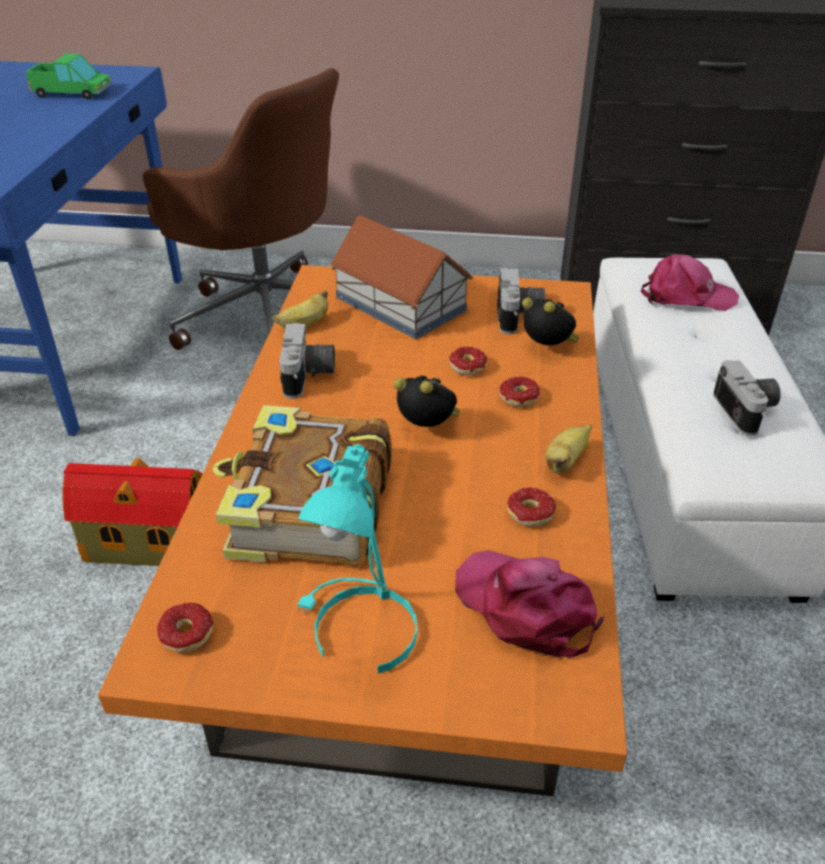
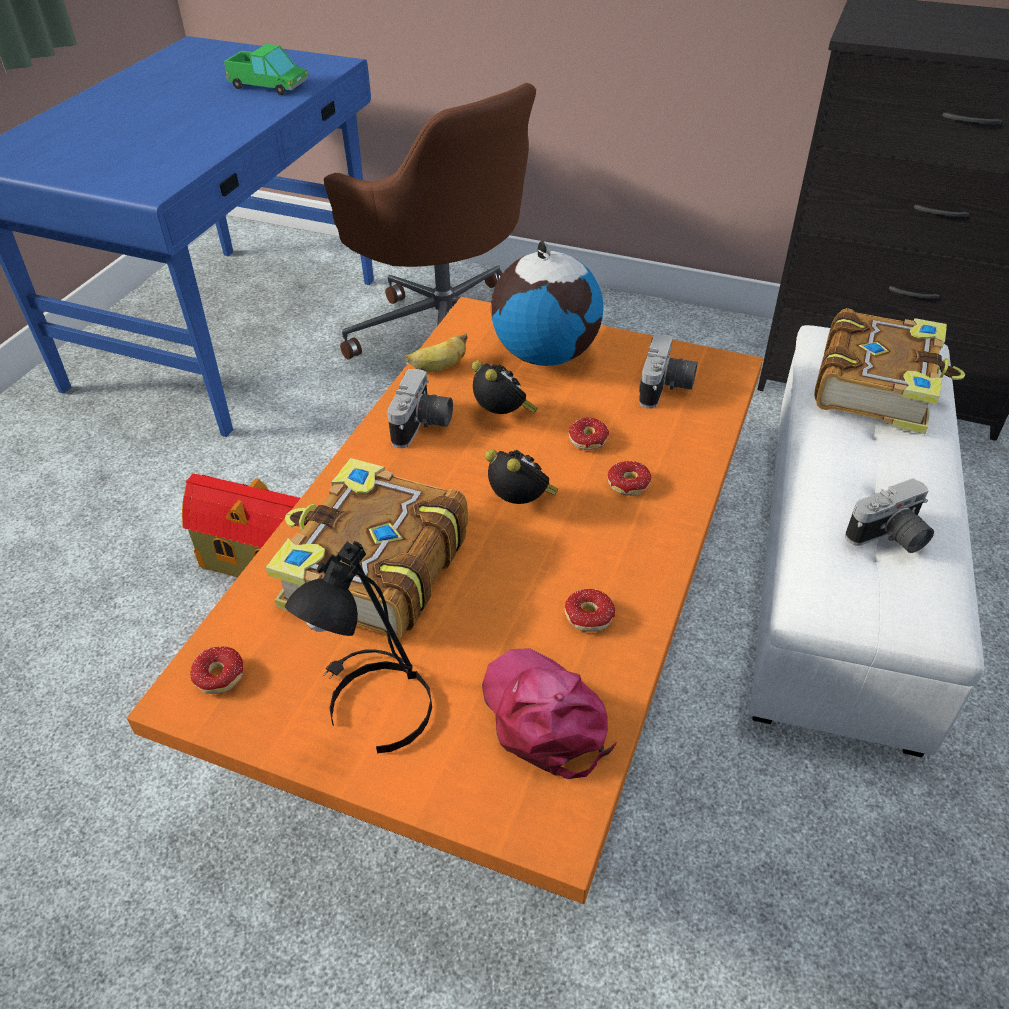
camera: 15 degrees right, 5 degrees up
(358, 630) = (375, 706): turquoise table lamp -> black table lamp
(400, 302) = (545, 354): toy house -> globe
(548, 349) = (683, 432): alarm clock -> alarm clock (503, 416)
(565, 461) = (649, 565): banana -> none
(686, 296) = (877, 386): pink cap -> book
(747, 412) = (890, 538): camera -> camera turned 60 degrees clockwise

